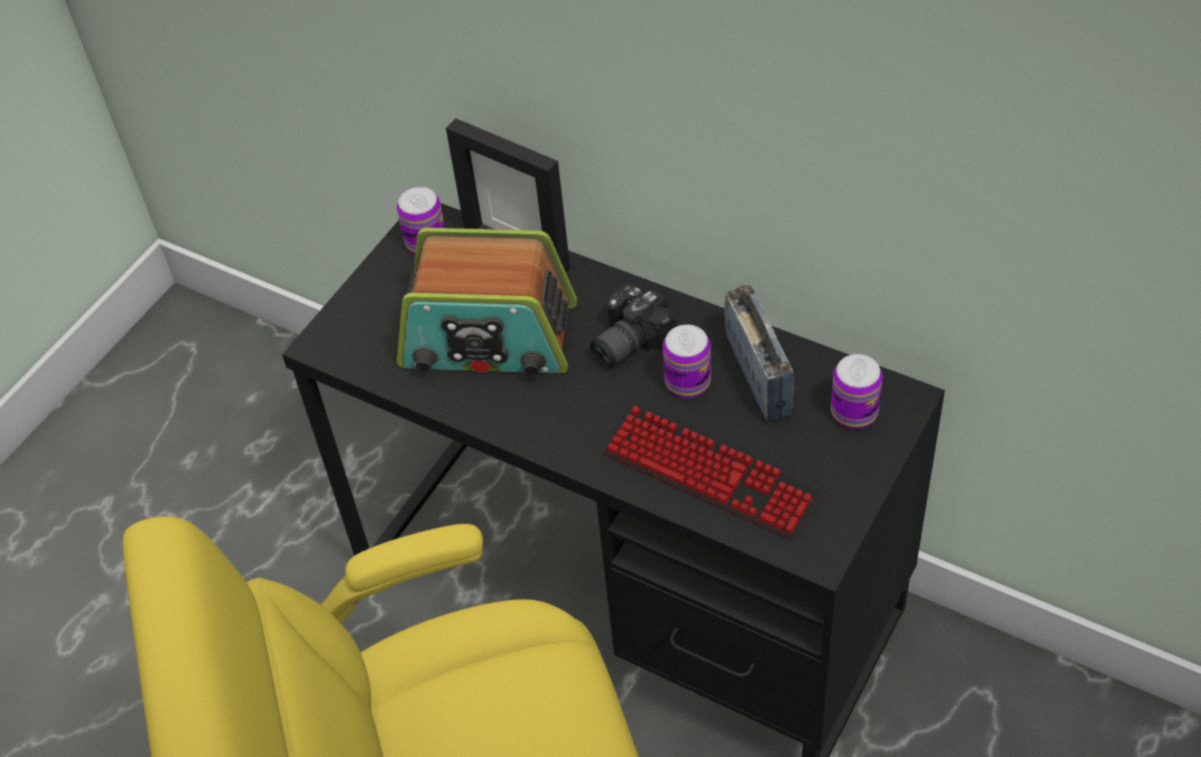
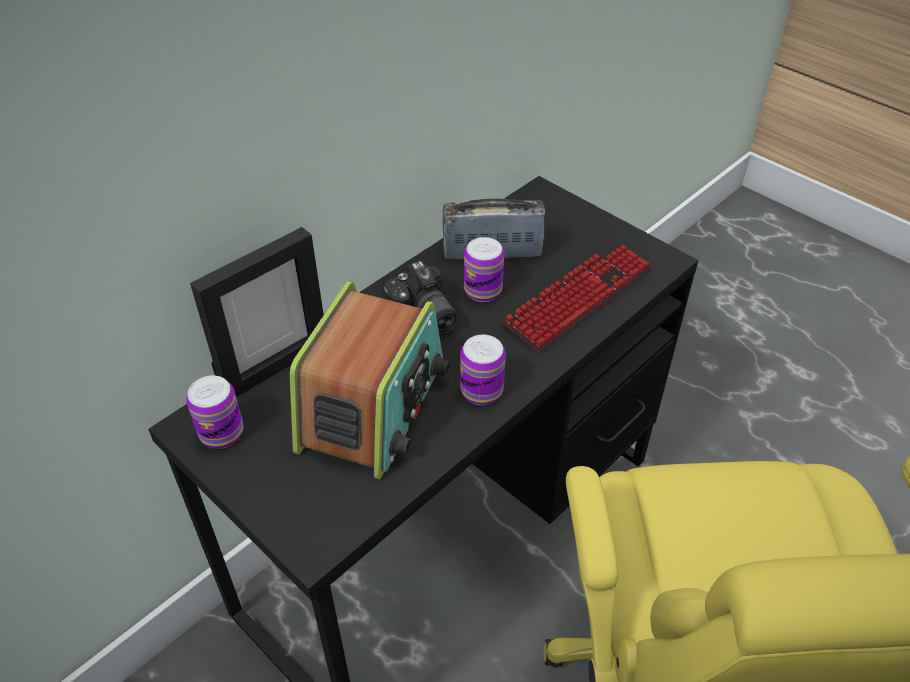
camera: 80 degrees left, 5 degrees down
(854, 413) = (545, 216): can -> can (481, 391)

